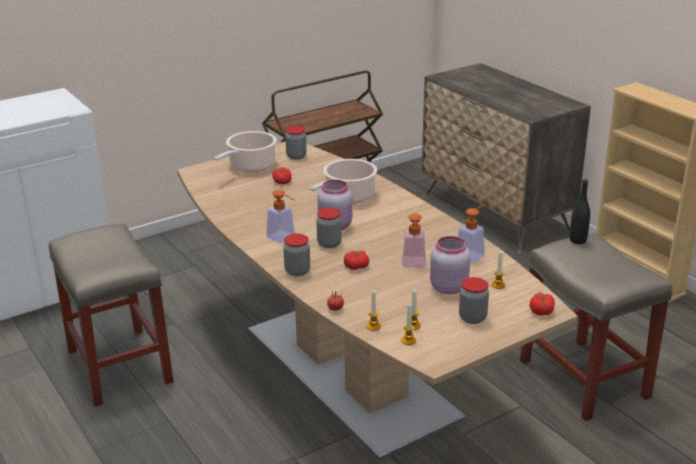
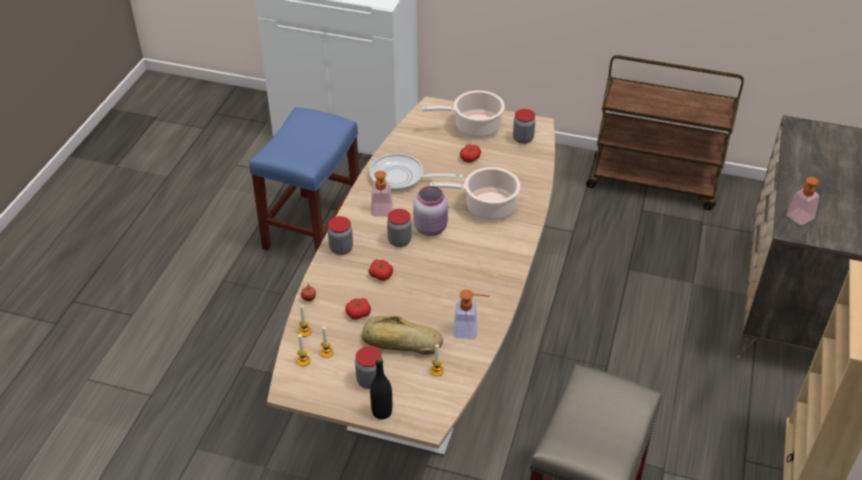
camera: 50 degrees right, 15 degrees up
(118, 365) = (313, 227): beige stool -> blue stool
(256, 214) = (402, 177): none -> frying pan
(413, 265) = (416, 305): soap dispenser -> soap dispenser (796, 219)
(447, 288) = (401, 343): pink jar -> bread
(541, 310) = (422, 417): tomato -> tomato (358, 313)
(577, 240) = (619, 386): black bottle -> black bottle (382, 412)

